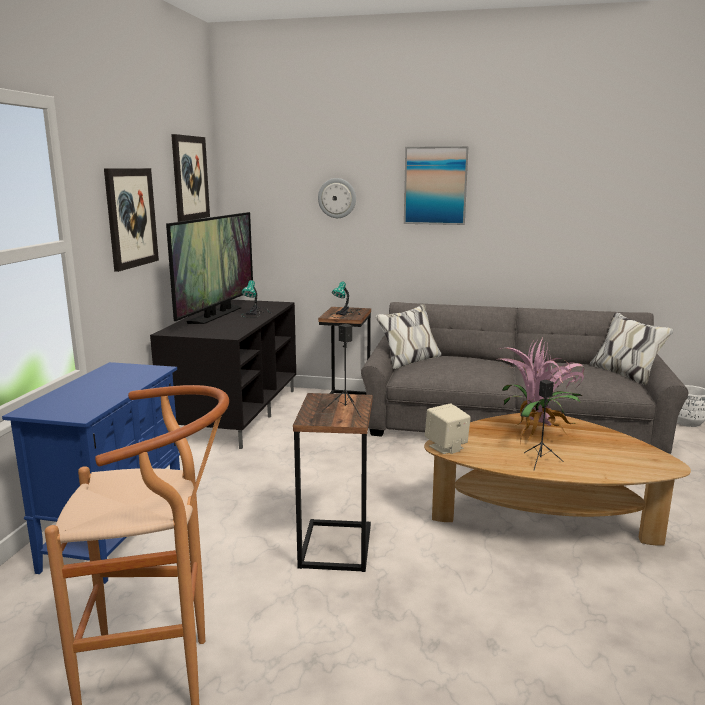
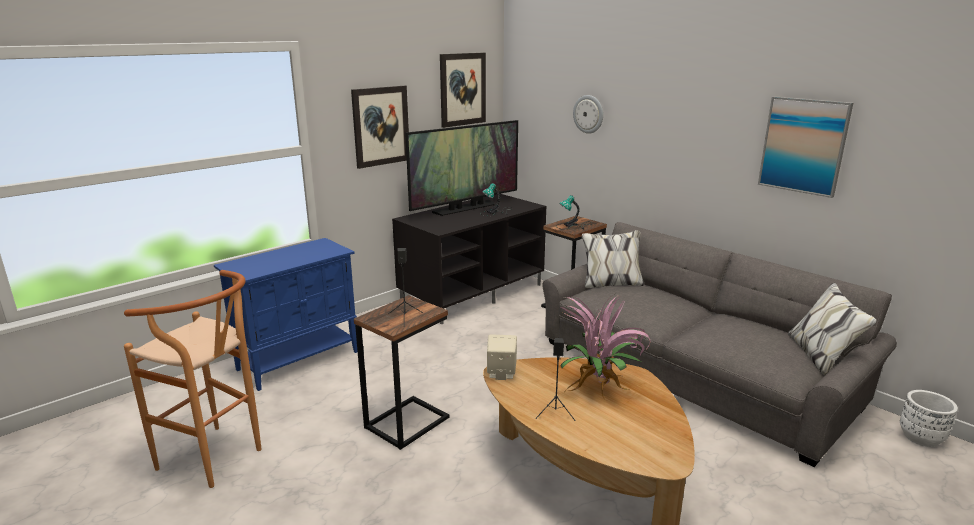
camera: 35 degrees right, 5 degrees up
(435, 185) = (673, 110): picture -> picture (803, 145)

